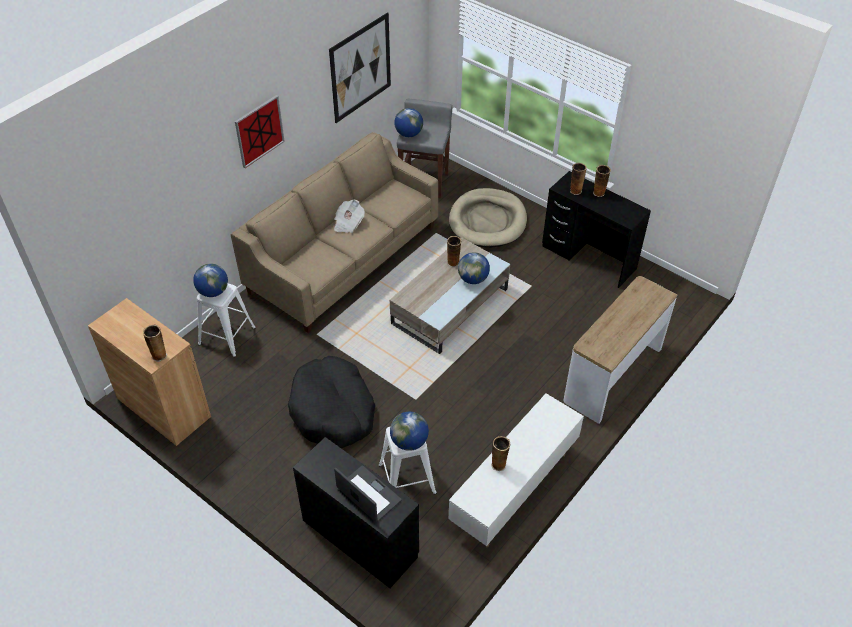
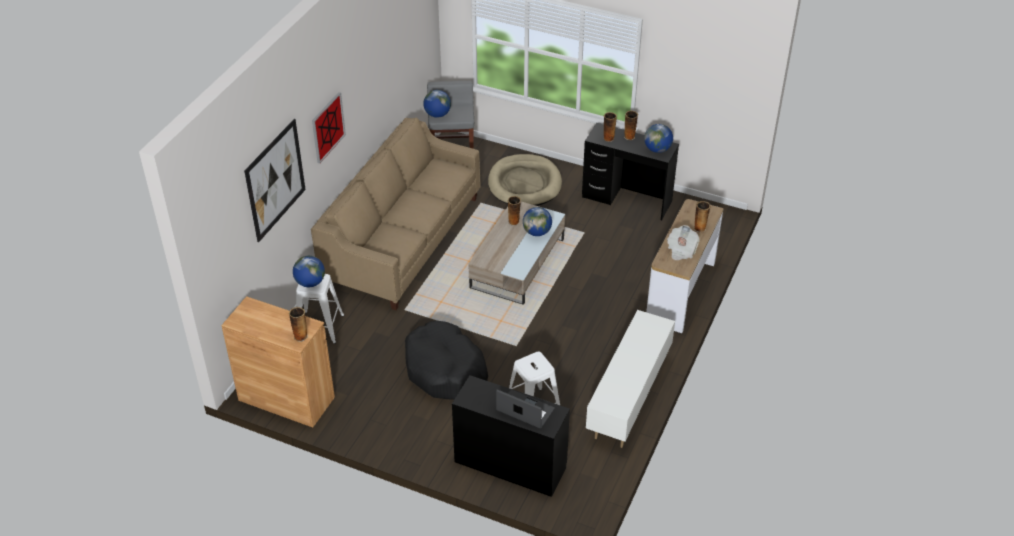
camera: 15 degrees left, 5 degrees down
(348, 223) = (409, 203): newspaper -> newspaper (681, 250)
(361, 68) = (394, 58): picture -> picture (275, 180)
(409, 441) = (538, 368): globe -> globe (657, 149)
(499, 464) = (618, 372): vase -> vase (700, 228)

